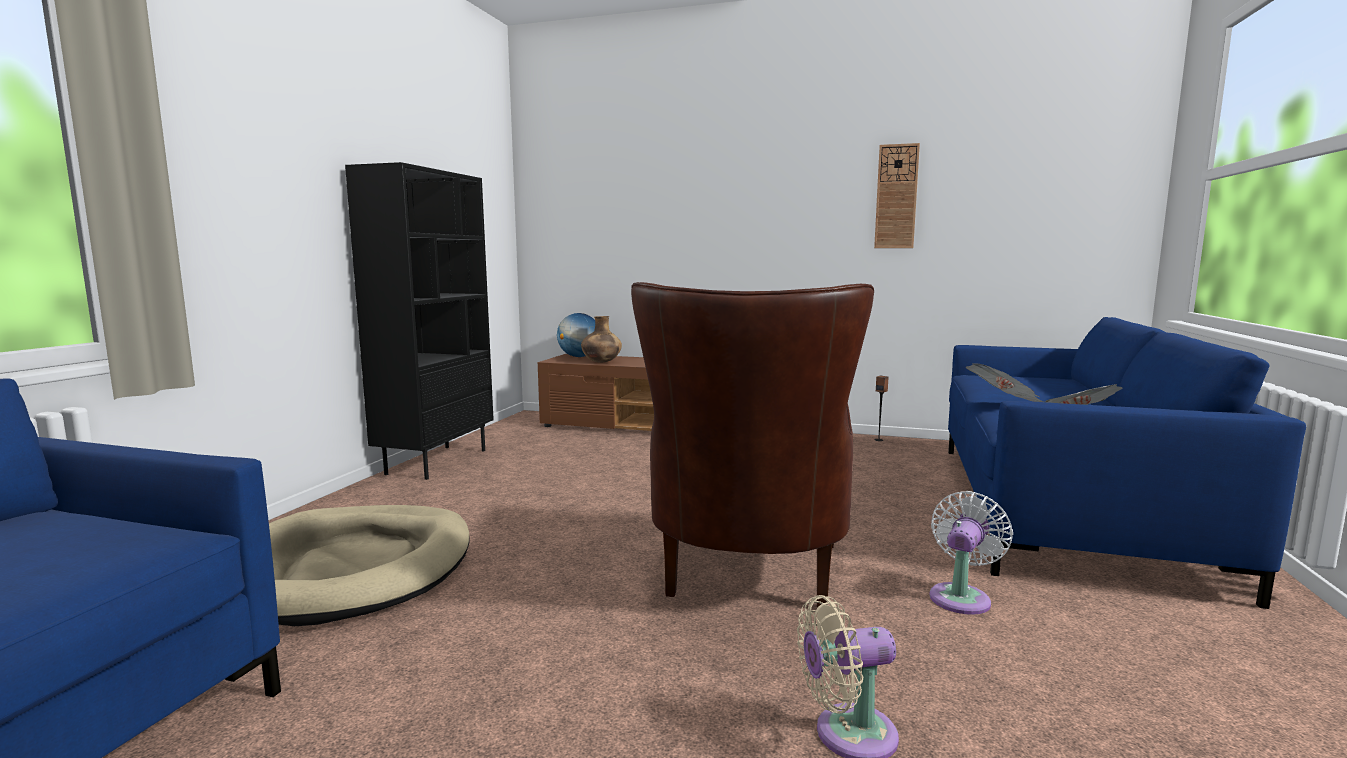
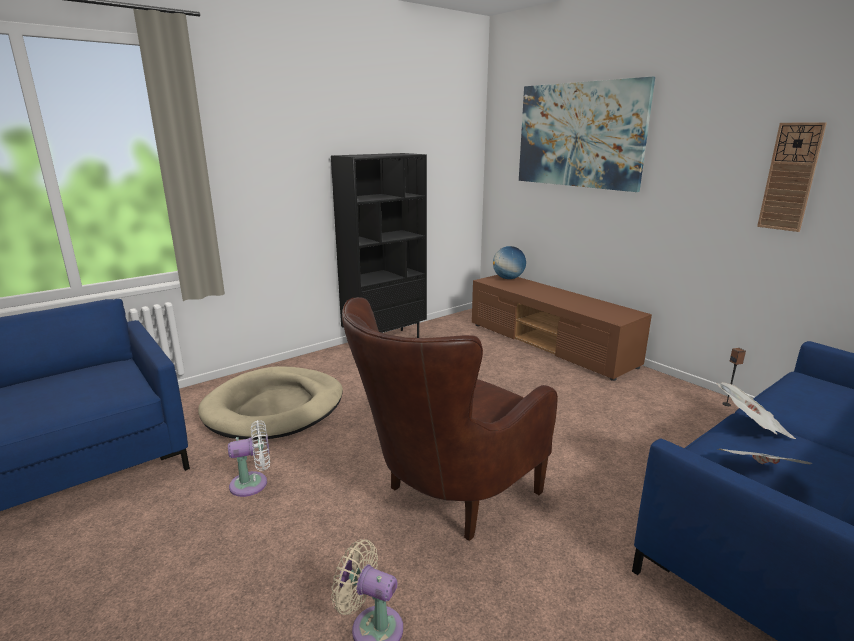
camera: 35 degrees right, 10 degrees up
(601, 362) = (514, 288): brown vase -> none
(656, 168) = (579, 135): none -> picture
(961, 597) = (579, 577): white fan -> white fan (253, 483)

